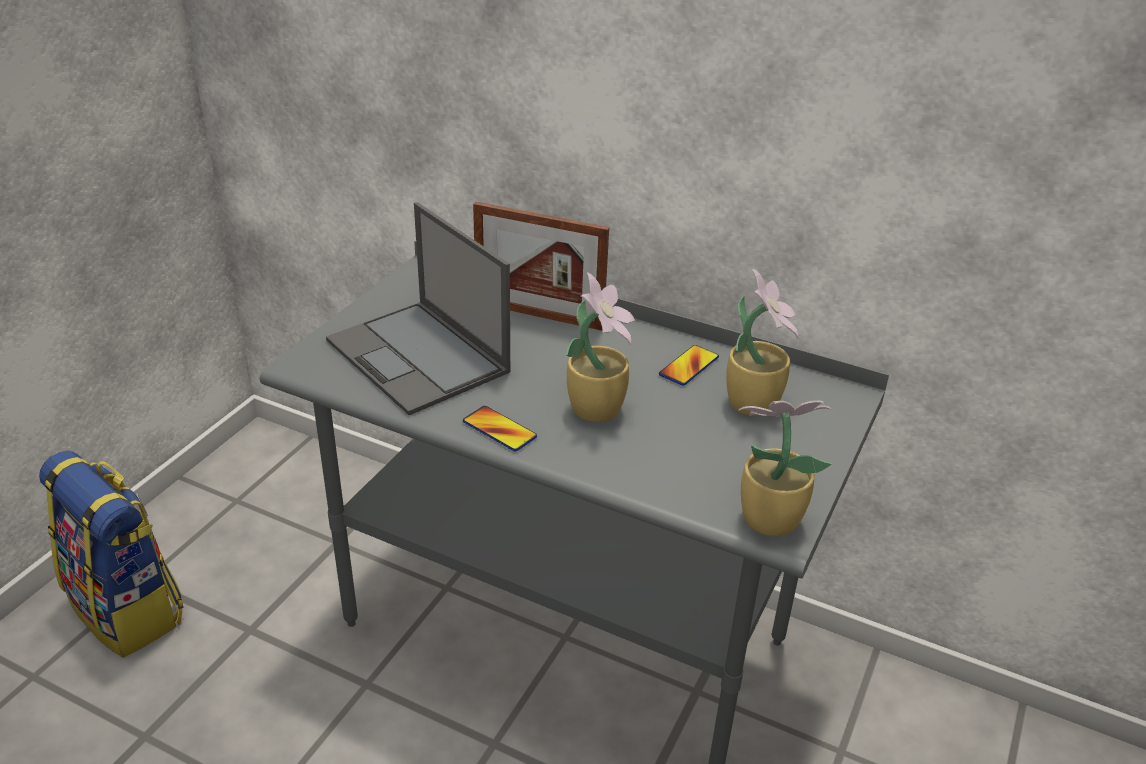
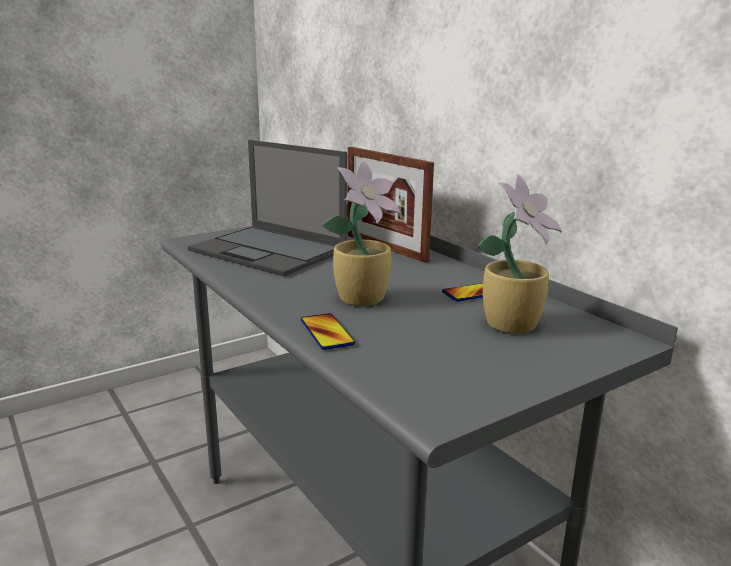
camera: 30 degrees right, 15 degrees down
(128, 609) = (100, 426): backpack -> none
(419, 357) = (270, 251): laptop -> laptop turned 45 degrees counterclockwise
(499, 430) = (270, 293): phone -> phone (326, 332)
(766, 519) = (431, 401): potted plant -> none

